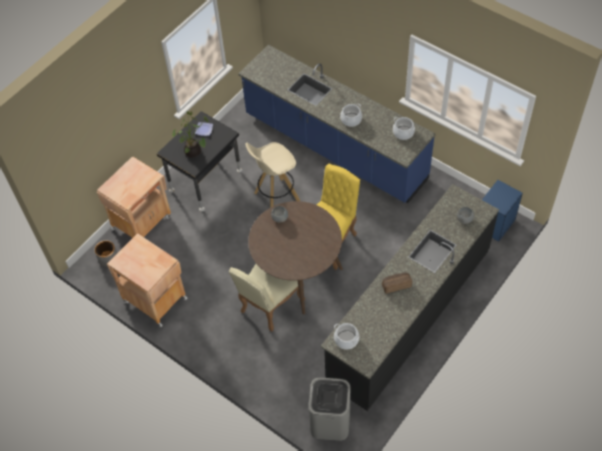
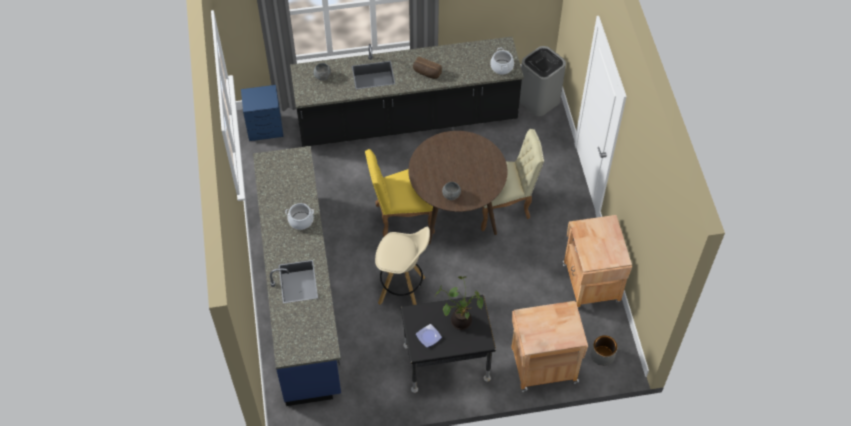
camera: 140 degrees left, 0 degrees up
(403, 133) = (276, 174): cooking pot -> none

